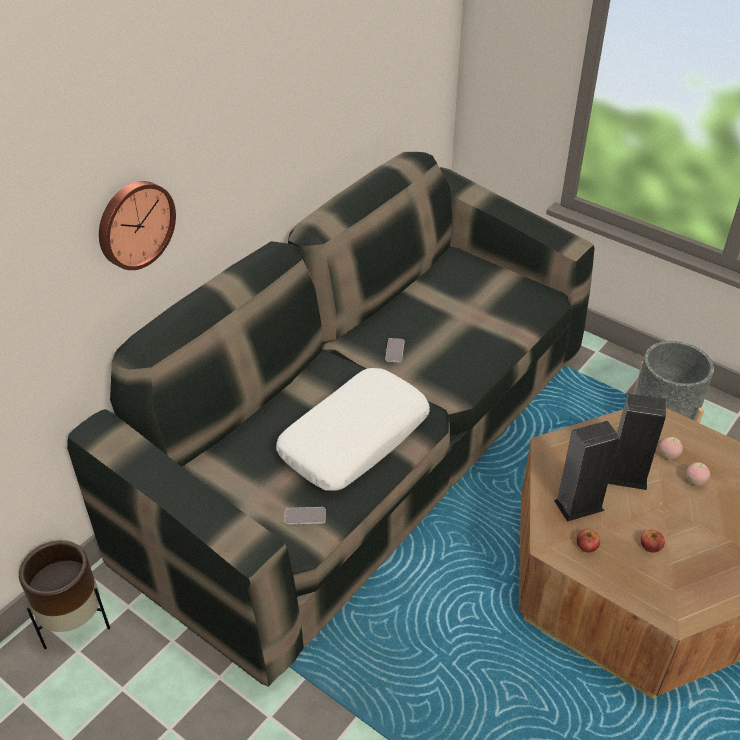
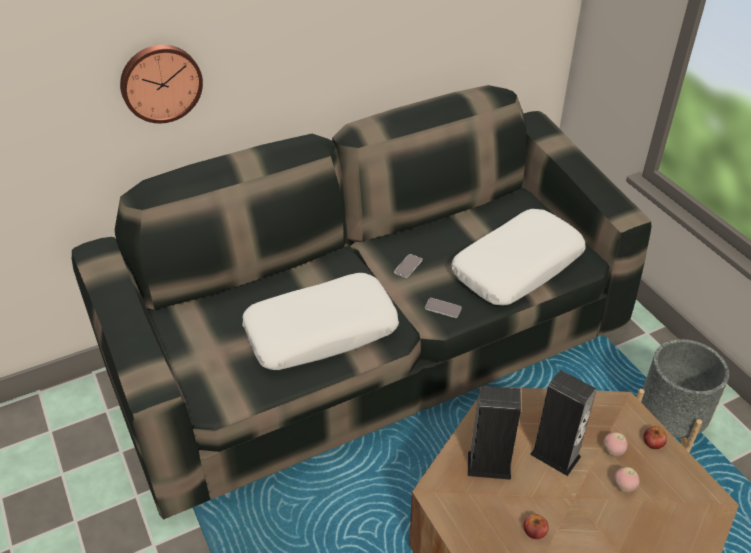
camera: 25 degrees right, 0 degrees up
(75, 622) = (62, 408): brown planter -> none
(305, 516) = (234, 383): phone -> phone (443, 308)
(492, 321) = (517, 267): none -> white pillow
(587, 545) = (471, 505): apple -> apple (653, 442)

